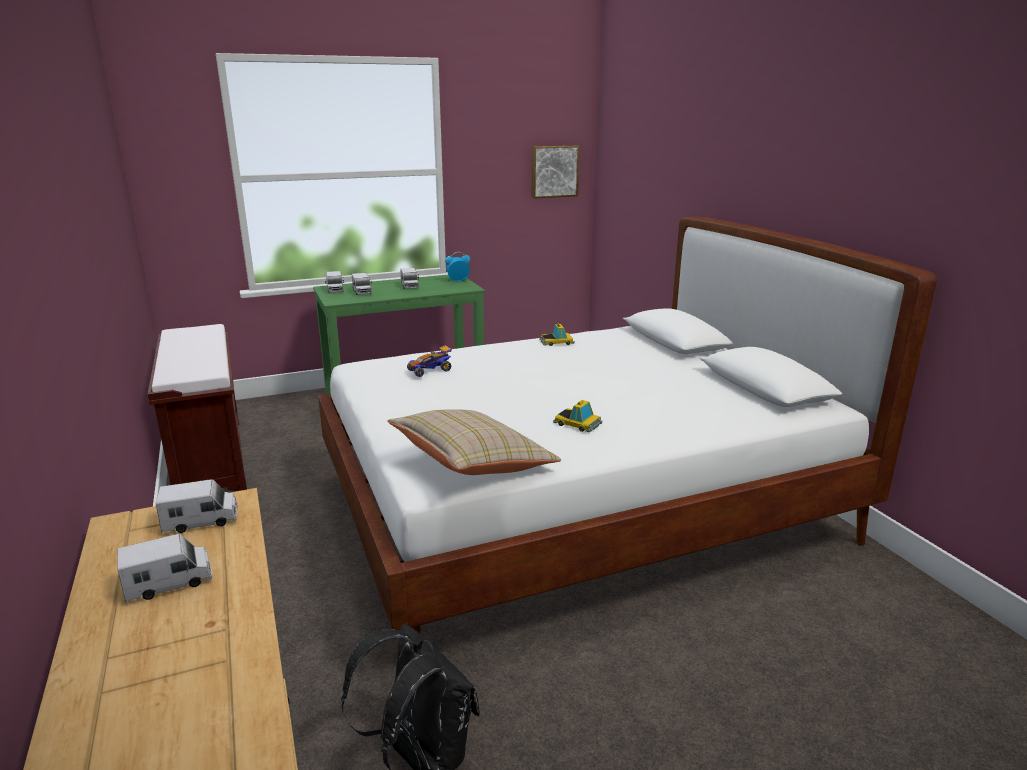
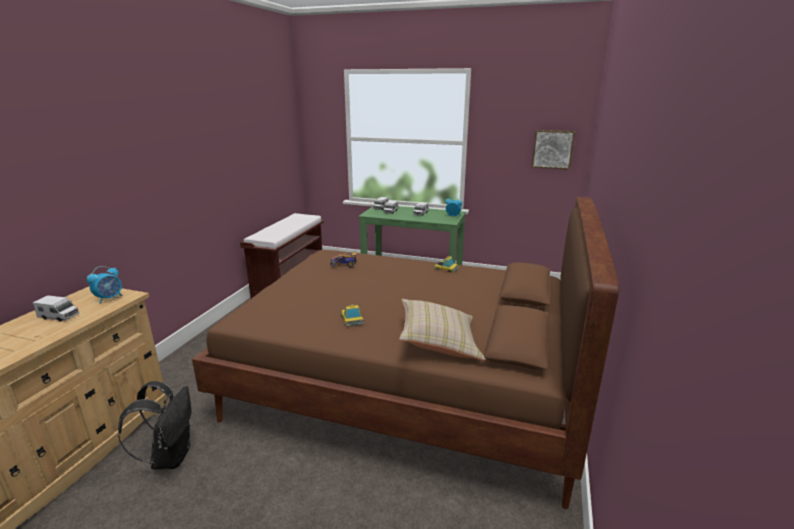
camera: 40 degrees right, 0 degrees up
(201, 521) = (109, 298): toy truck -> alarm clock
(473, 465) = (265, 320): beige pillow -> beige pillow (438, 342)
(579, 510) = (407, 382): white bed -> brown bed

